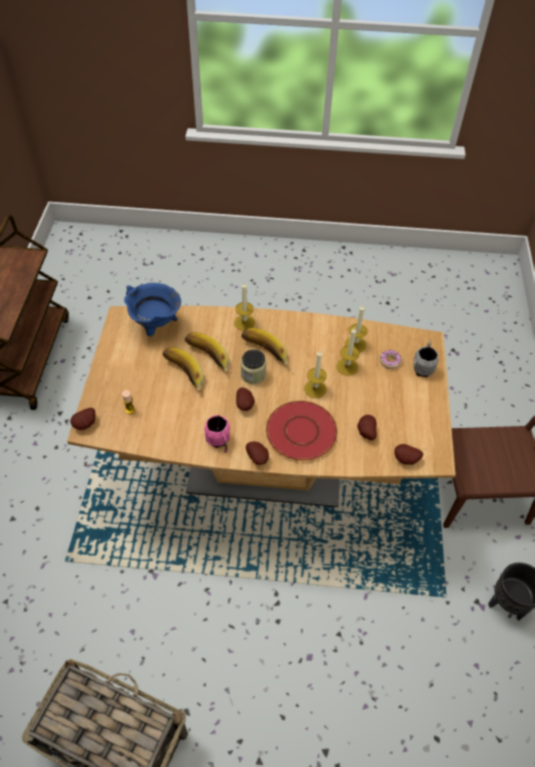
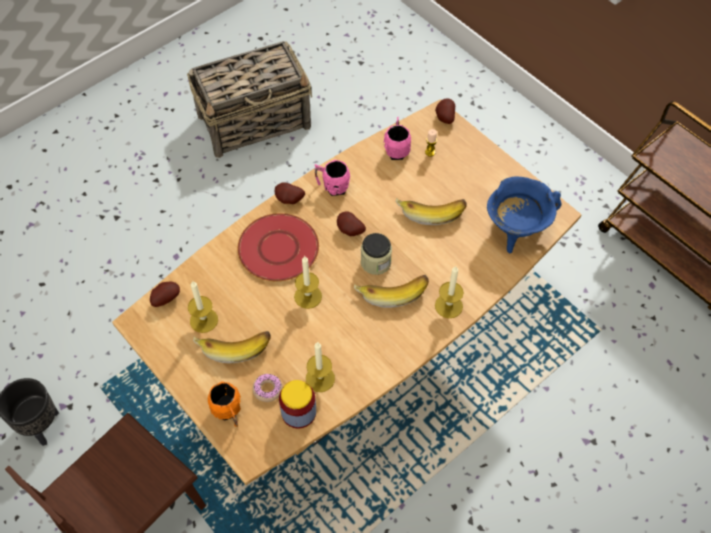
camera: 135 degrees right, 5 degrees up
(146, 431) = (397, 149): none -> pink mug
(206, 358) = (432, 241): banana -> banana (234, 345)
(347, 366) = (302, 345): candle -> candle (204, 320)
(365, 432) = (223, 293): potato -> none
(383, 339) = (298, 412): none -> jar
(423, 367) = (228, 412): grey mug -> orange mug

